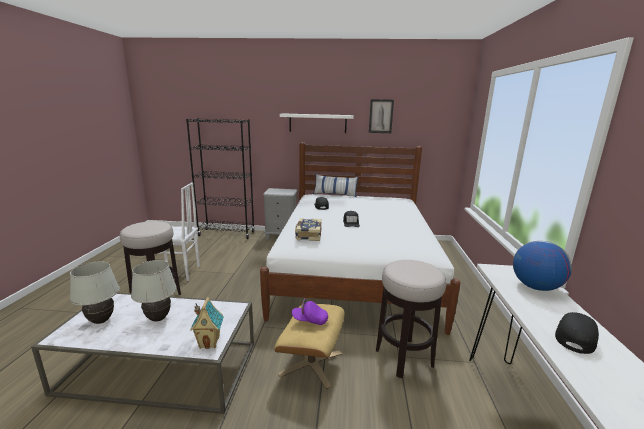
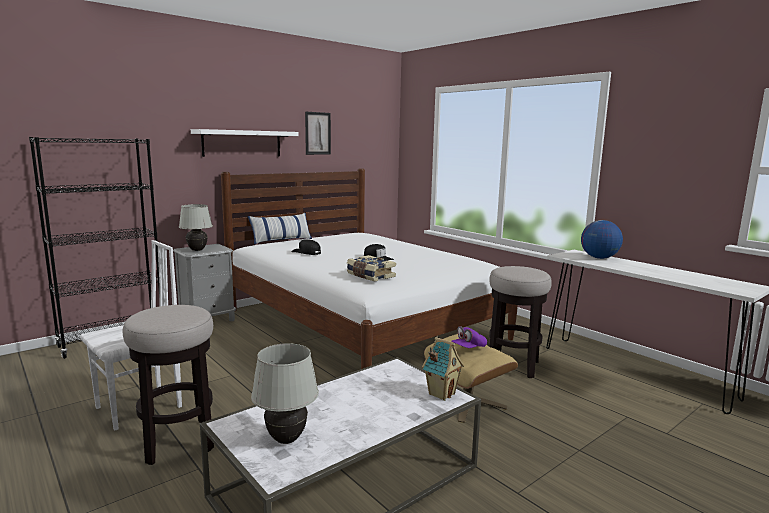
camera: 45 degrees left, 5 degrees down
(158, 318) = (346, 406): white table lamp -> white table lamp (197, 250)
(575, 336) = (660, 271): black cap -> none

